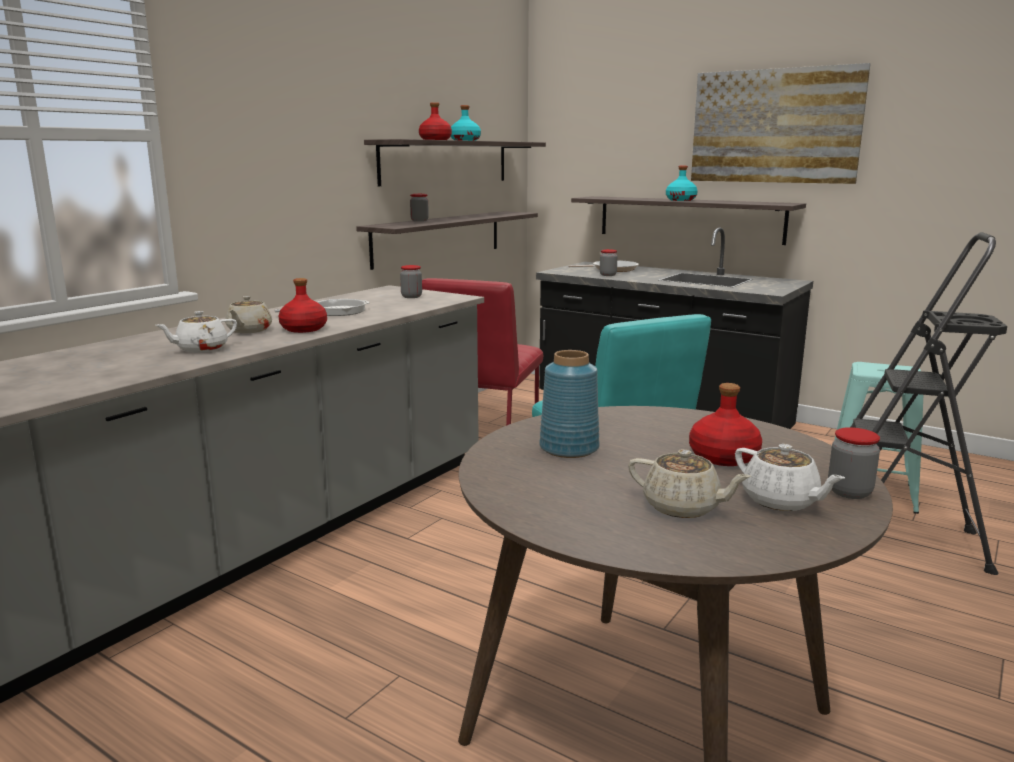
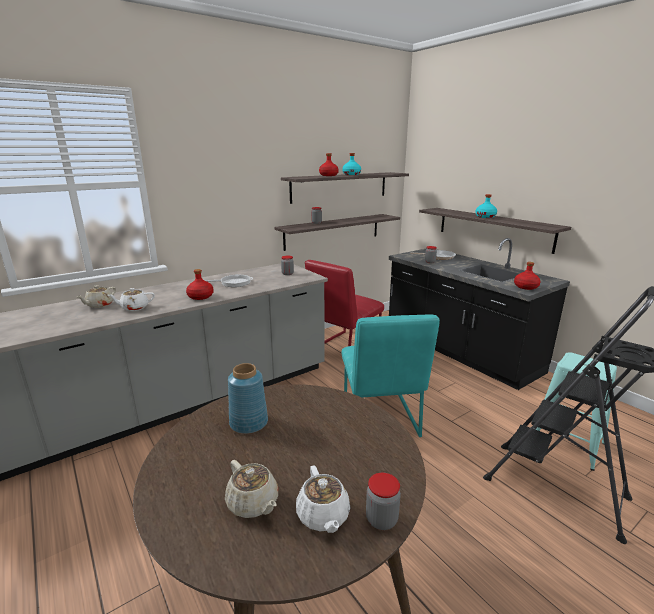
camera: 20 degrees right, 5 degrees up
(249, 331) = (173, 295): beige teapot -> beige teapot (99, 305)
(723, 457) = (333, 455): red bottle -> red bottle (525, 287)
(774, 126) = (555, 170): picture -> none

